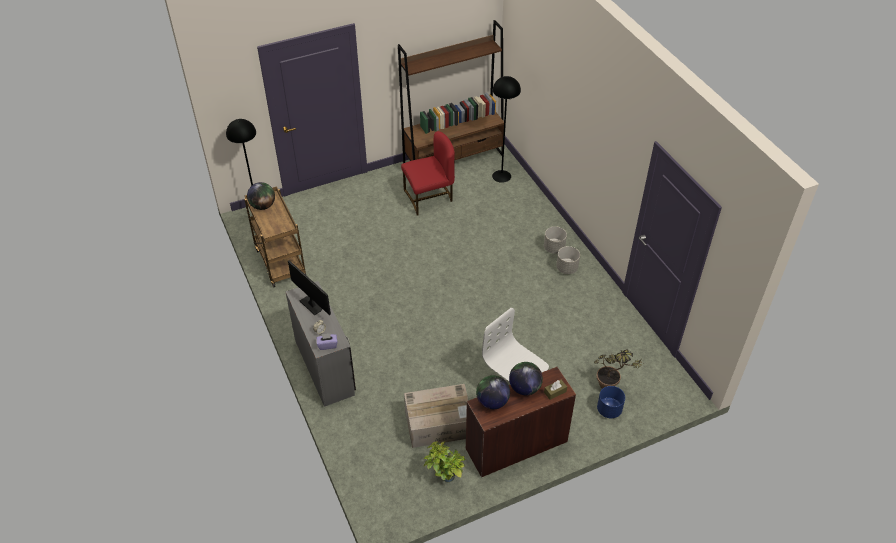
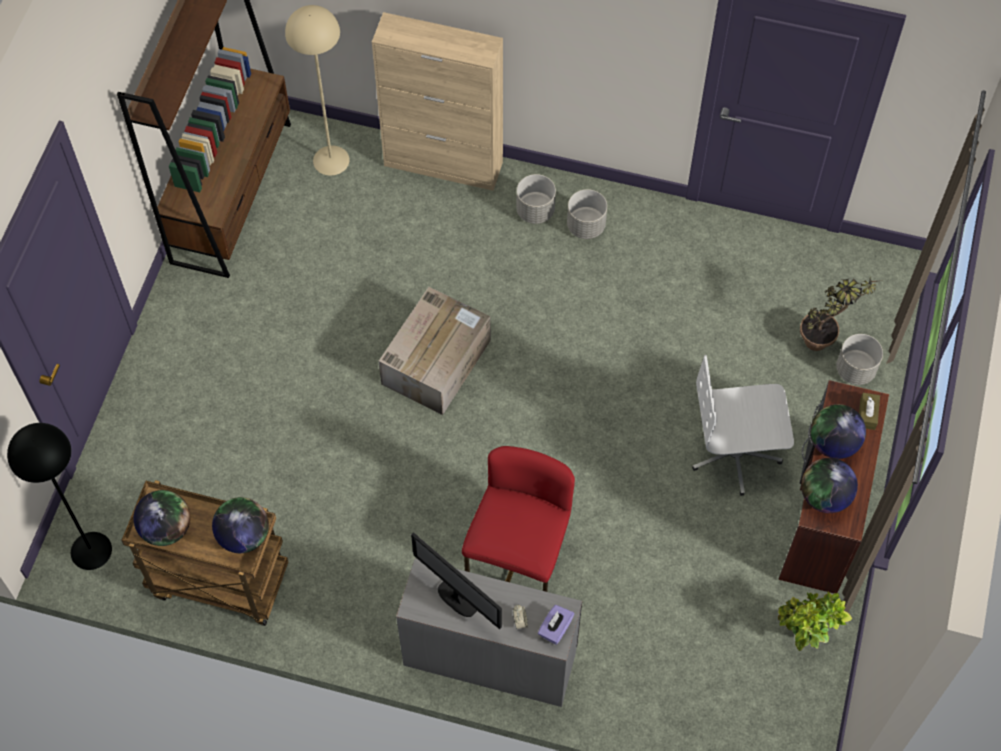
camera: 50 degrees left, 15 degrees up
(280, 228) = (243, 536): none -> globe
(312, 305) = (457, 598): monitor -> monitor turned 135 degrees counterclockwise
(429, 198) = (281, 285): red chair -> red chair (519, 552)
(439, 423) = (713, 581): cardboard box -> cardboard box (436, 361)
(501, 176) = (331, 160): black floor lamp -> beige floor lamp
(540, 208) = (444, 164): none -> beige cabinet
(609, 410) = (855, 370): blue planter -> grey planter

